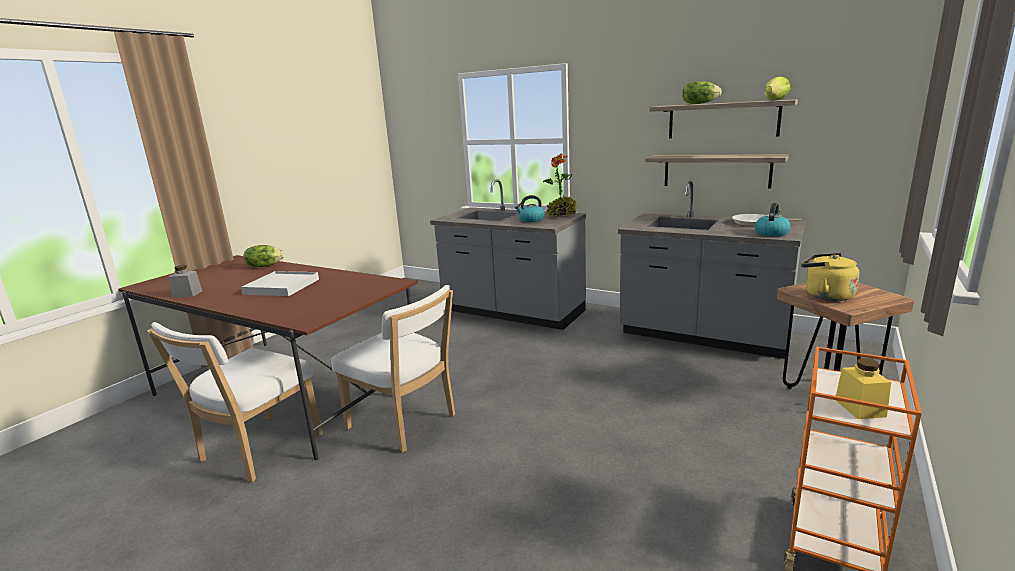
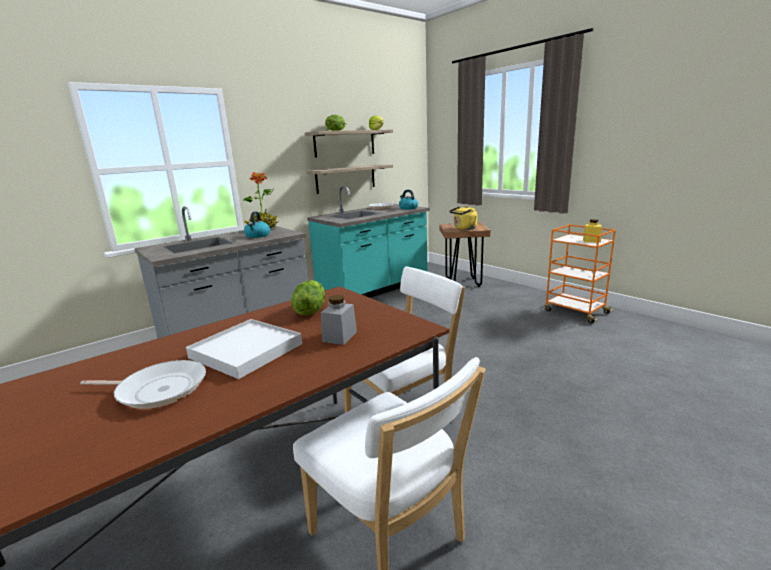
camera: 70 degrees left, 0 degrees up
(187, 294) = (134, 443): grey jar -> grey jar (339, 337)
(239, 283) = (158, 389): none -> frying pan
(264, 266) = (79, 374): lettuce -> lettuce (310, 311)
(703, 335) = (374, 289): grey counter -> turquoise counter

